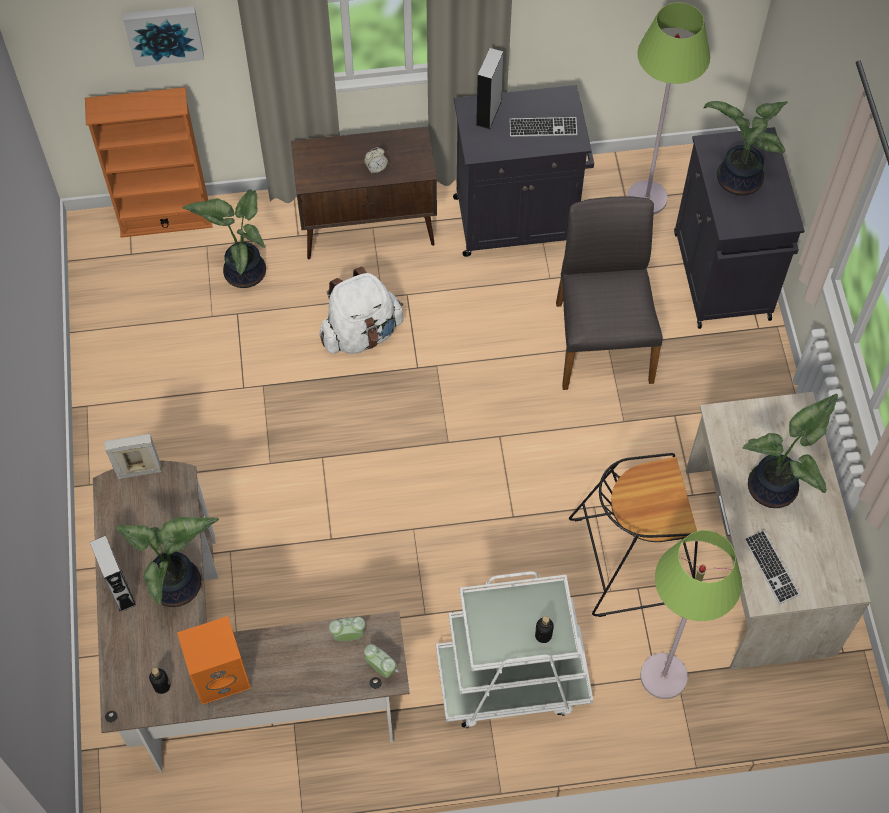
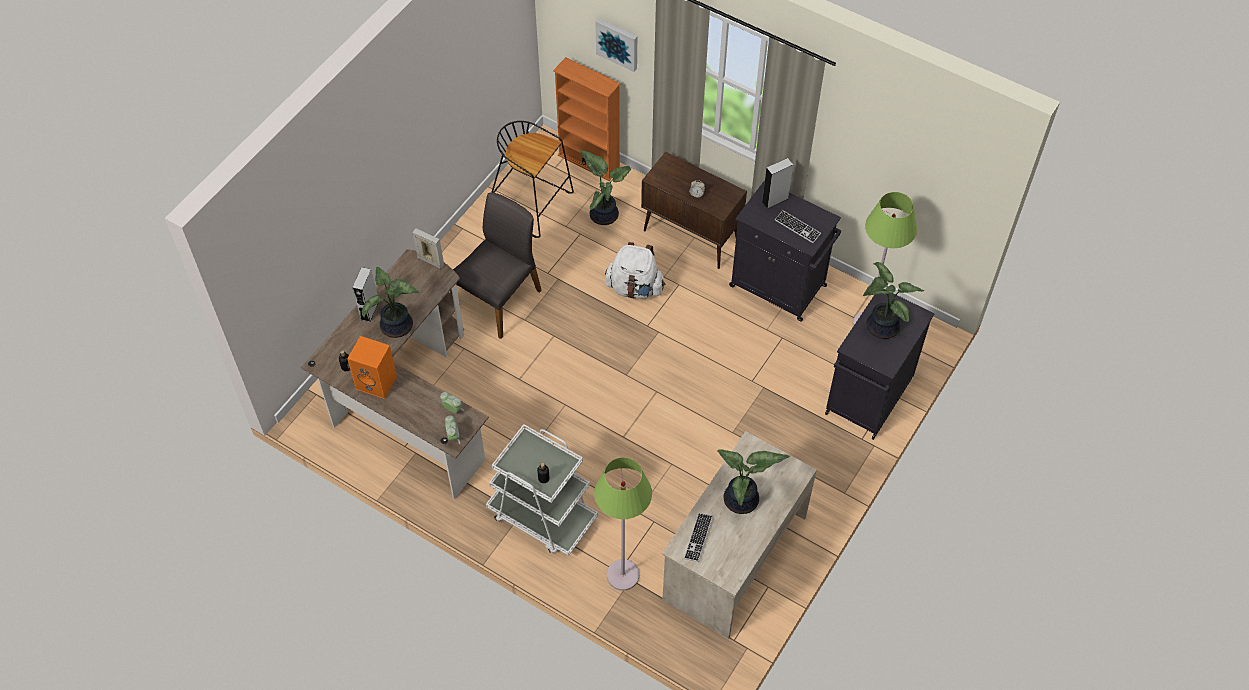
camera: 40 degrees right, 5 degrees down
(601, 341) = (763, 382): grey chair -> grey chair (498, 299)
(632, 558) = (666, 504): black stool -> black stool (532, 204)

